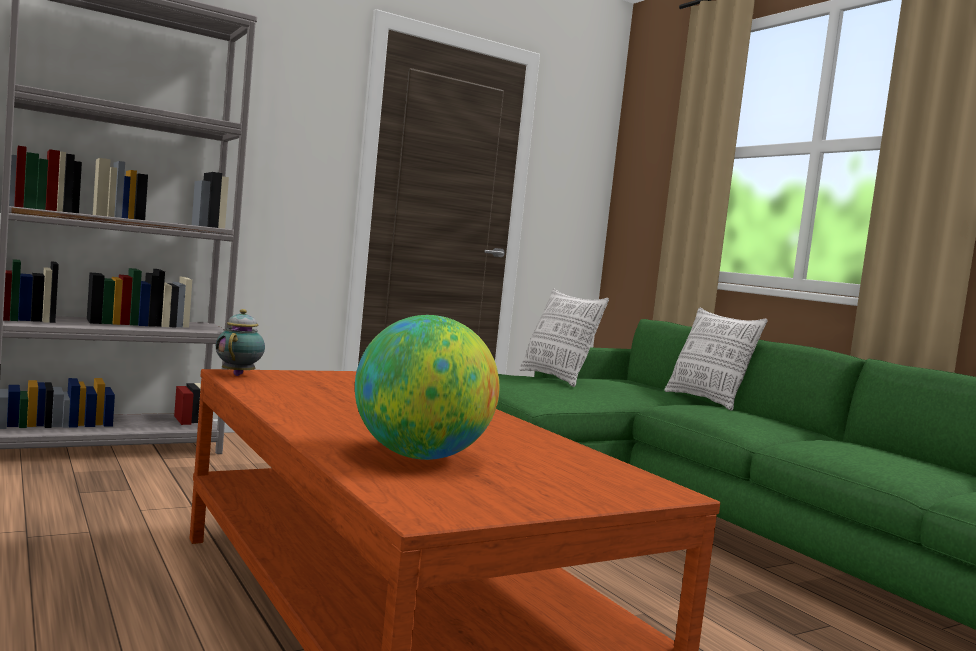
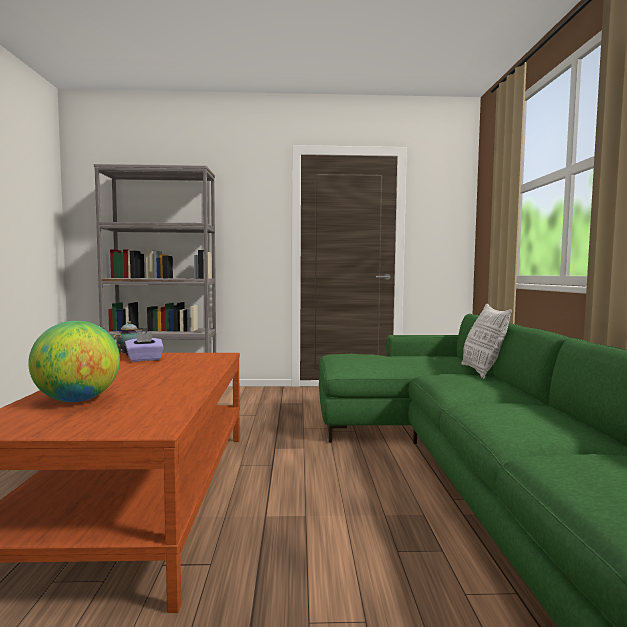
camera: 30 degrees right, 0 degrees up
(292, 383) = (144, 359): none -> purple tissue box
(556, 379) = (385, 356): pillow -> none

